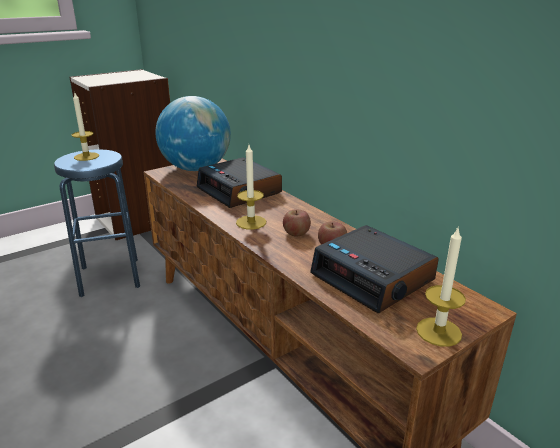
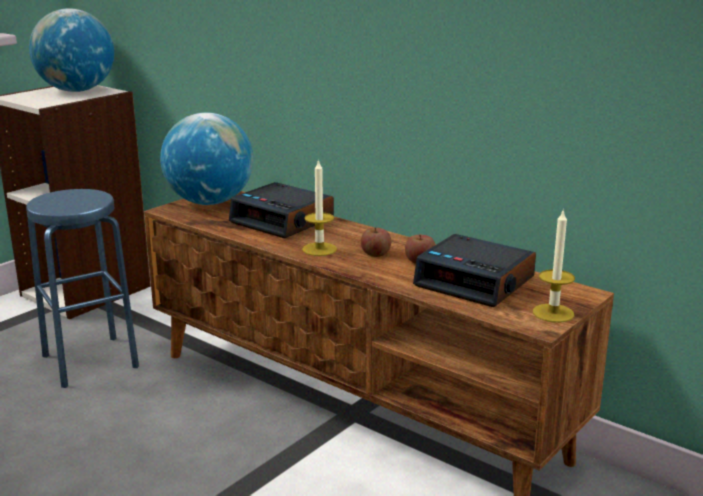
camera: 15 degrees left, 5 degrees down
(86, 156) = (65, 198): candle -> none
(130, 75) = (76, 91): none -> globe

